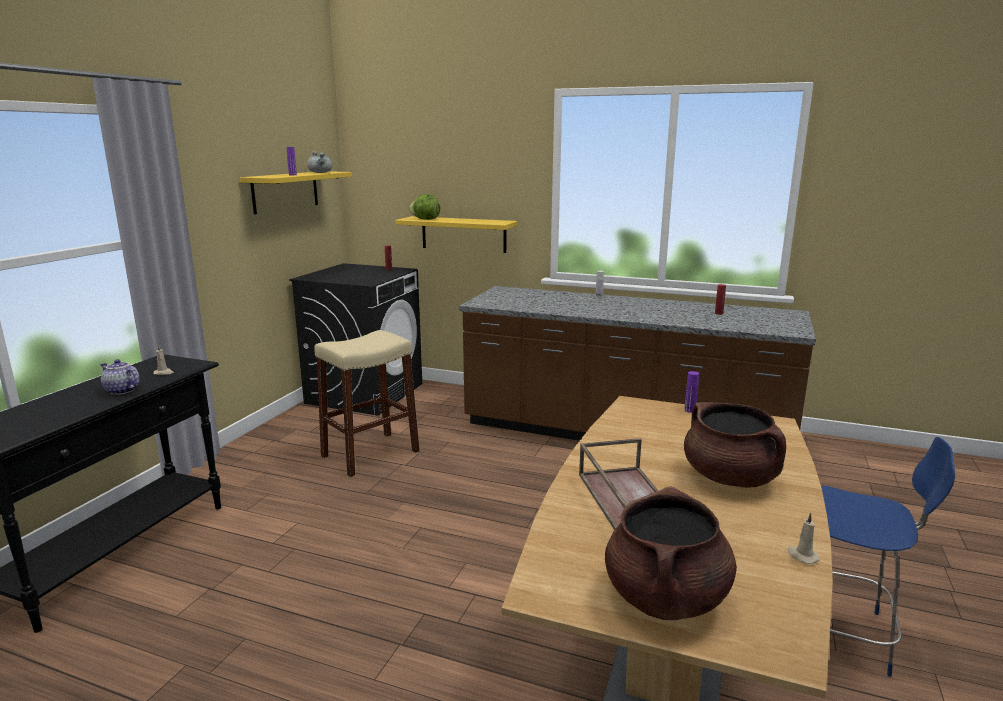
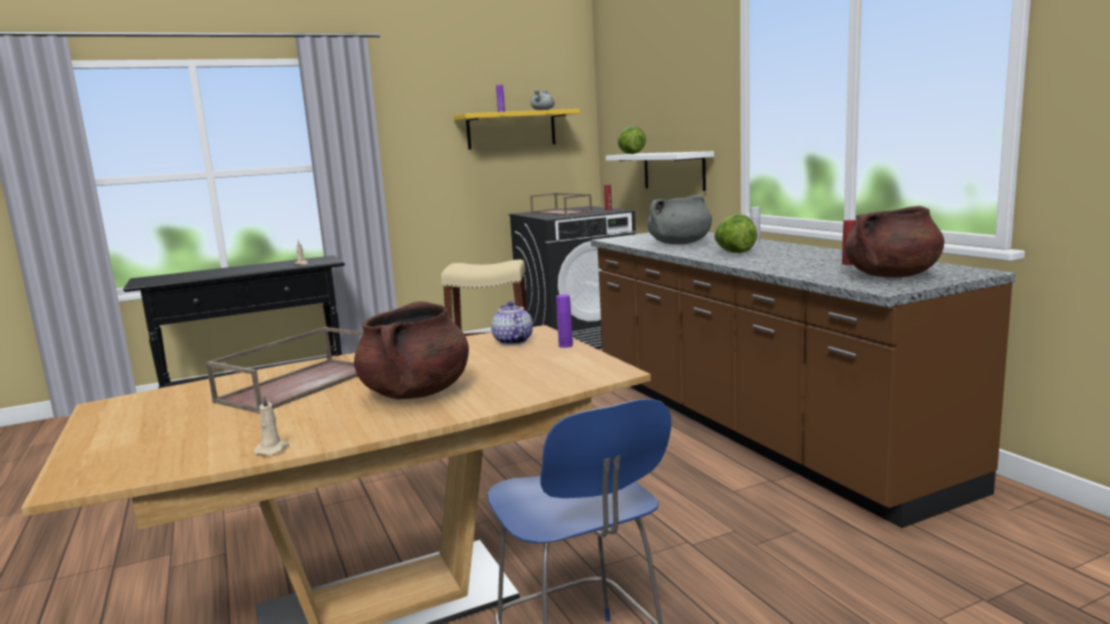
camera: 45 degrees right, 5 degrees down
(121, 391) = (258, 269): teapot -> teapot (511, 341)
(350, 274) = (562, 212): none -> brown tray
(463, 234) = (673, 171): yellow shelf -> white shelf
(552, 304) = (679, 243): none -> grey cooking pot
(621, 310) = (734, 252): none -> lettuce
(665, 598) = (134, 432): brown cooking pot -> brown cooking pot (891, 276)

